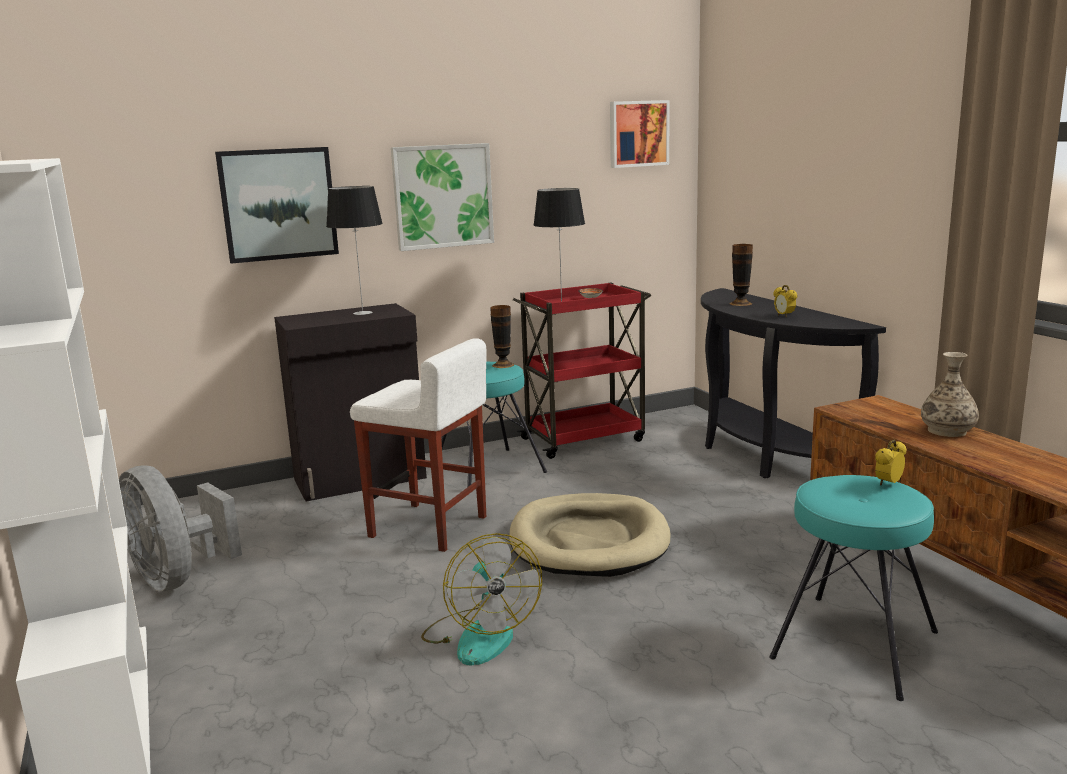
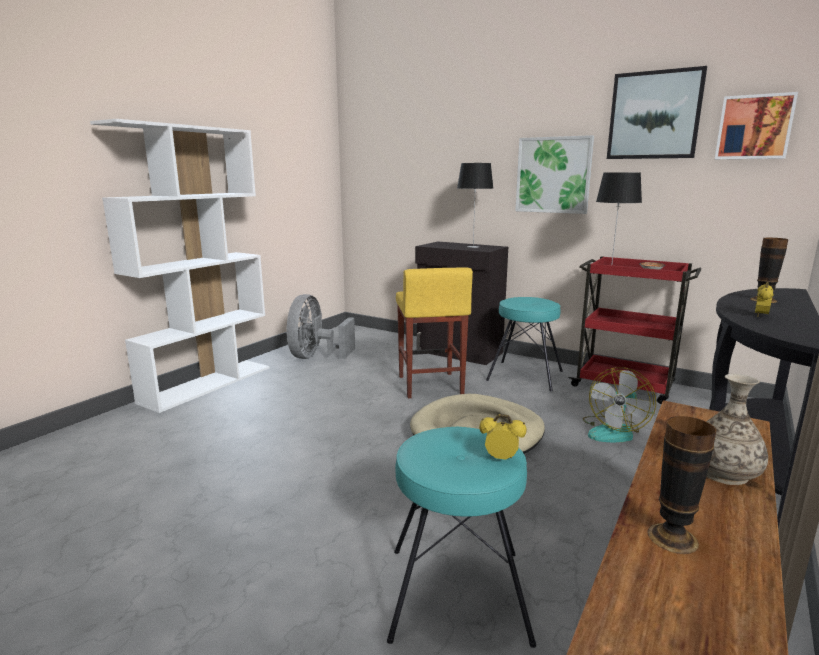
camera: 55 degrees right, 0 degrees up
(278, 204) = (449, 173): picture -> picture (654, 115)
(429, 527) = (430, 385): white stool -> yellow stool
(480, 635) = (329, 437): fan -> fan (614, 431)
(503, 365) = (547, 303): vase -> vase (672, 538)

